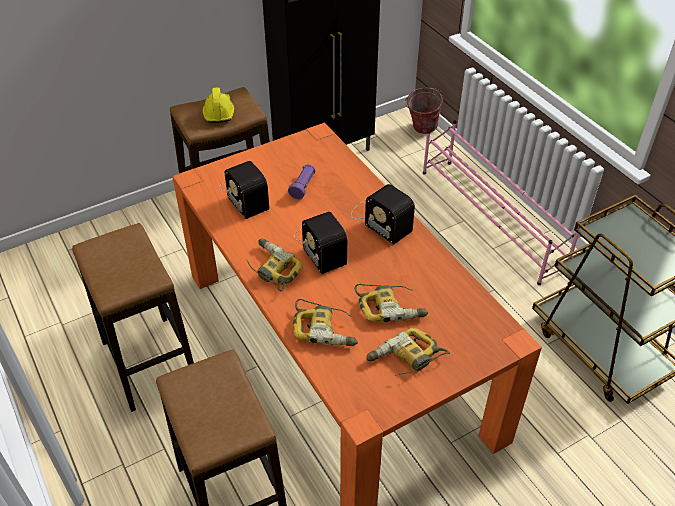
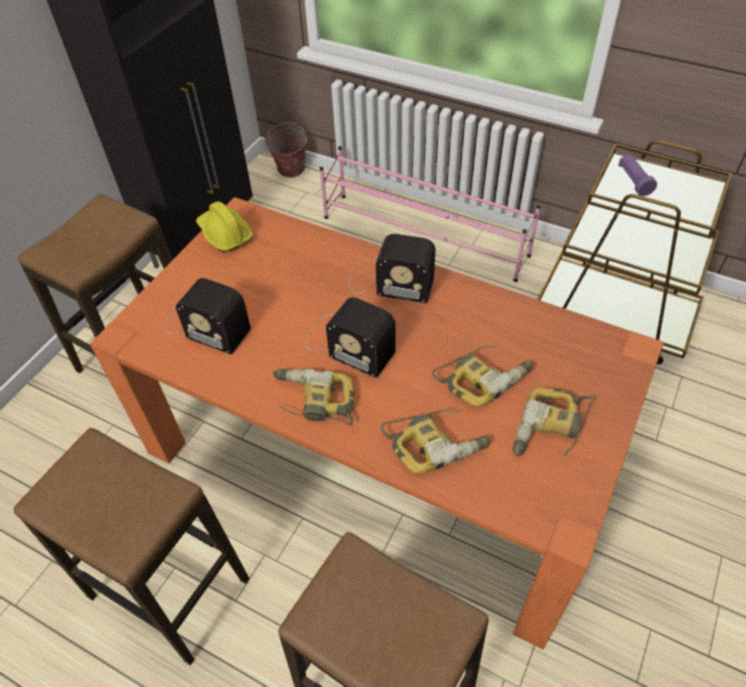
camera: 30 degrees left, 5 degrees up
(218, 112) = (90, 236): yellow hard hat -> yellow hard hat (224, 234)
(303, 187) = (270, 283): purple flashlight -> purple flashlight (633, 181)

